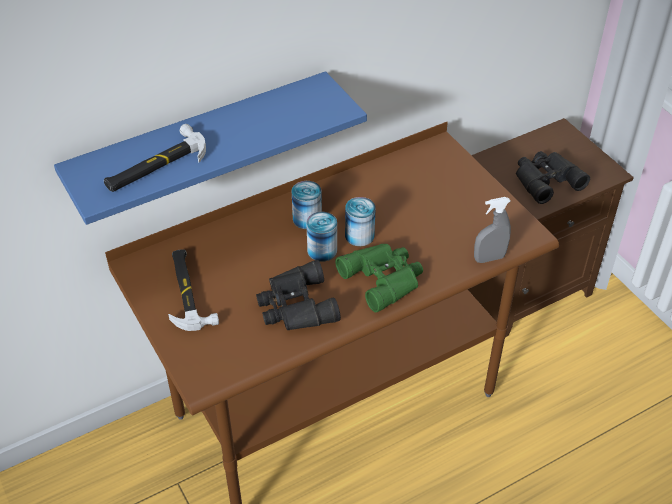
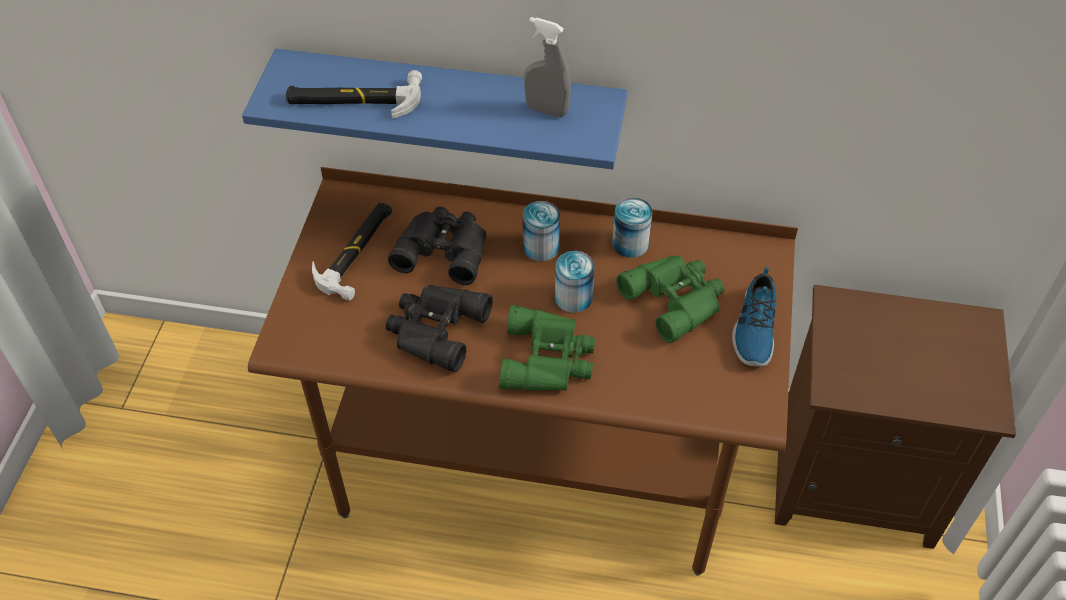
camera: 40 degrees right, 5 degrees up
(322, 250) = (520, 289): can -> can (630, 244)
(418, 200) = (676, 299): none -> green binoculars
(477, 191) = (754, 328): none -> shoe
(489, 258) = (682, 411): grey spray bottle -> grey spray bottle (546, 110)
(545, 179) = (894, 368): black binoculars -> black binoculars (443, 248)

